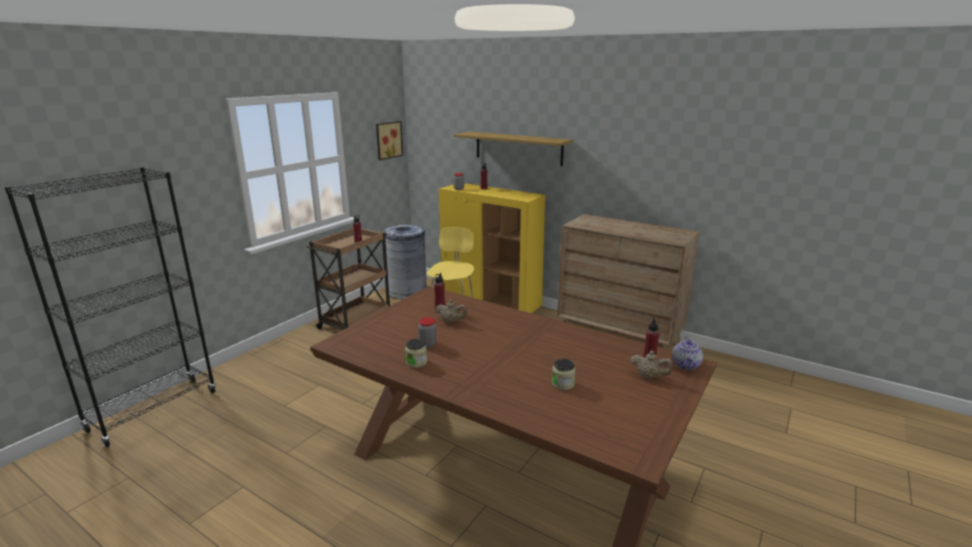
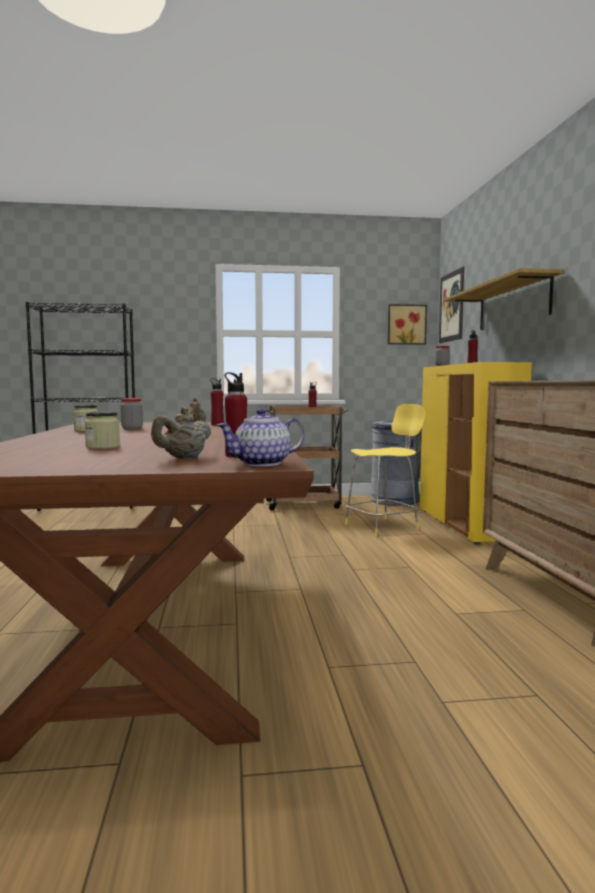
camera: 50 degrees right, 15 degrees down
(430, 127) = (451, 307): none -> picture
(649, 377) = (183, 458): beige teapot -> beige teapot turned 45 degrees clockwise

